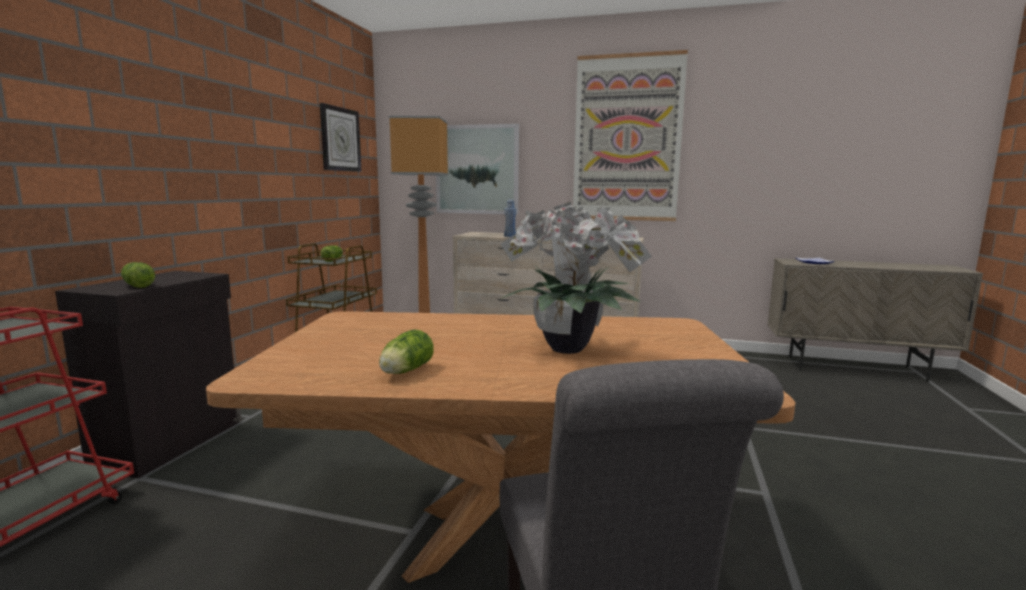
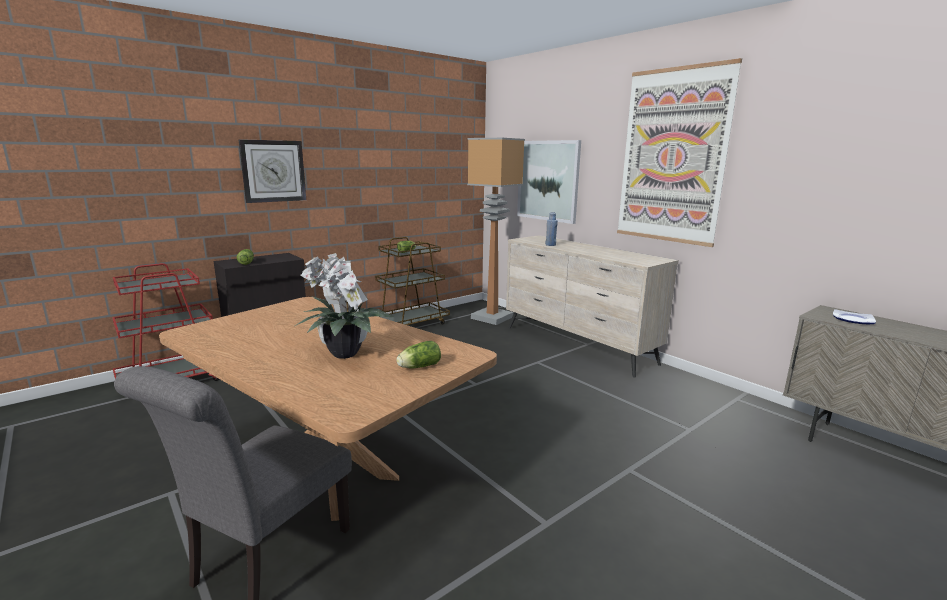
camera: 35 degrees right, 5 degrees up
(340, 139) = (441, 156): wall clock -> wall clock (273, 171)
(404, 371) = (239, 345): lettuce -> lettuce (418, 367)

